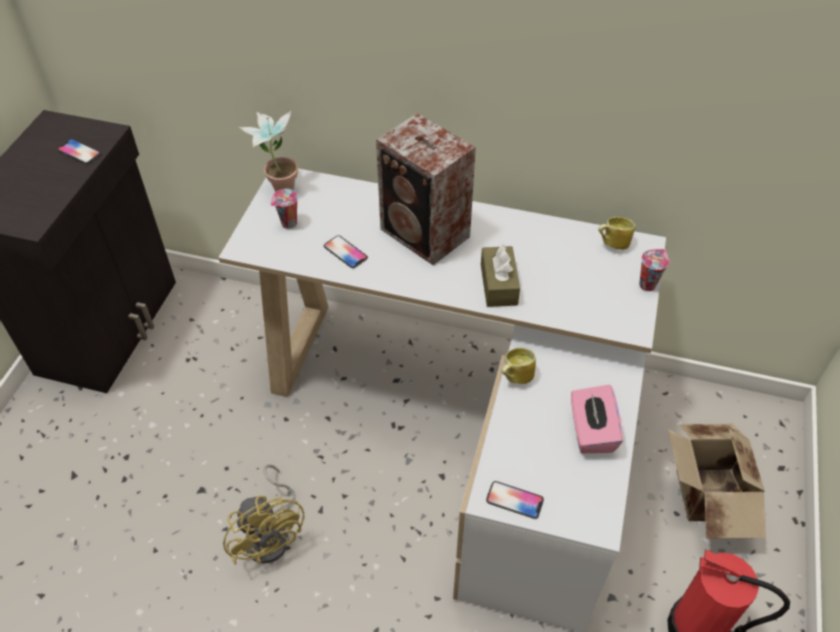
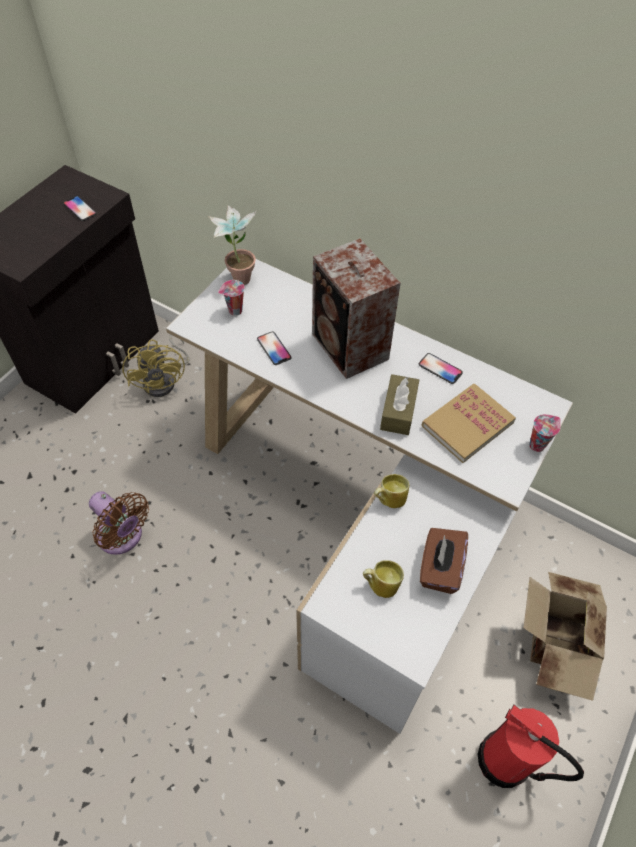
camera: 15 degrees right, 5 degrees up
(208, 513) = (122, 537): none -> brown fan
(272, 534) = (168, 569): yellow fan -> yellow fan (164, 380)
(514, 500) = (347, 613): phone -> phone (440, 369)
(572, 281) = (467, 424): none -> book
(591, 431) = (439, 568): pink tissue box -> brown tissue box
(612, 244) = (518, 397): mug -> mug (381, 584)

